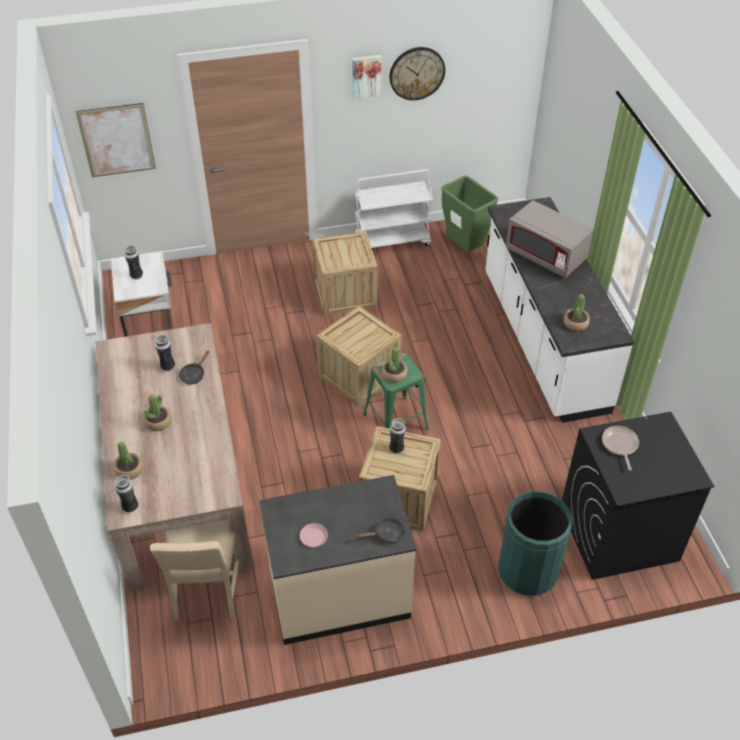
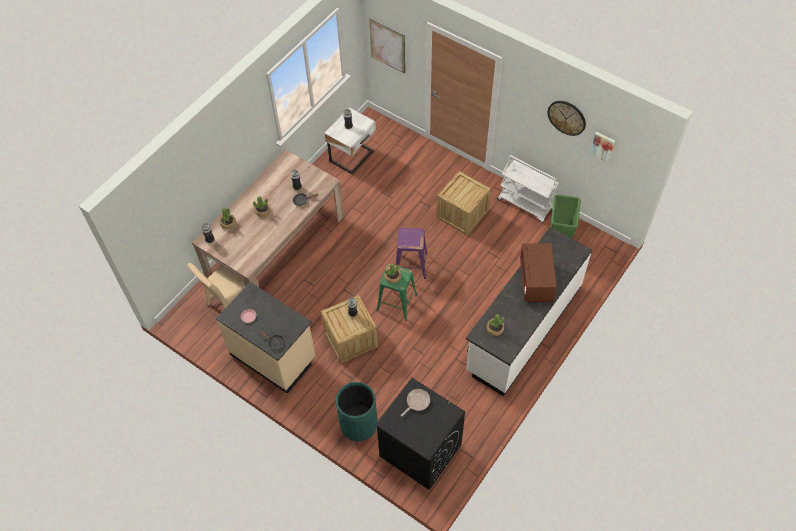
camera: 50 degrees right, 10 degrees up
(359, 376) = (411, 264): crate -> purple stool
(366, 76) = (534, 99): picture -> picture (603, 146)
(546, 256) = (536, 281): grey microwave -> brown microwave

